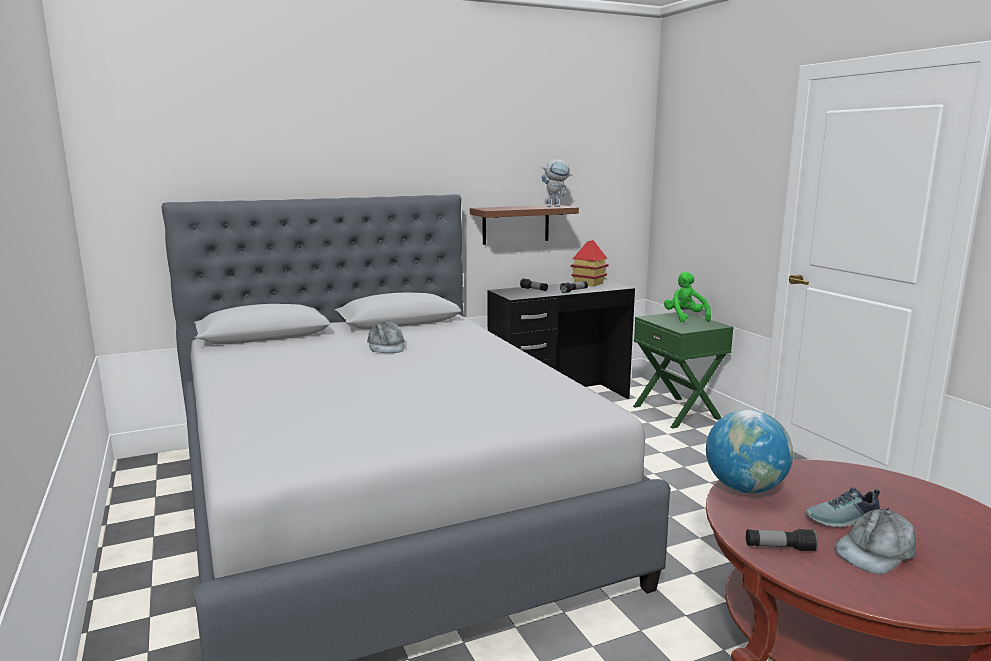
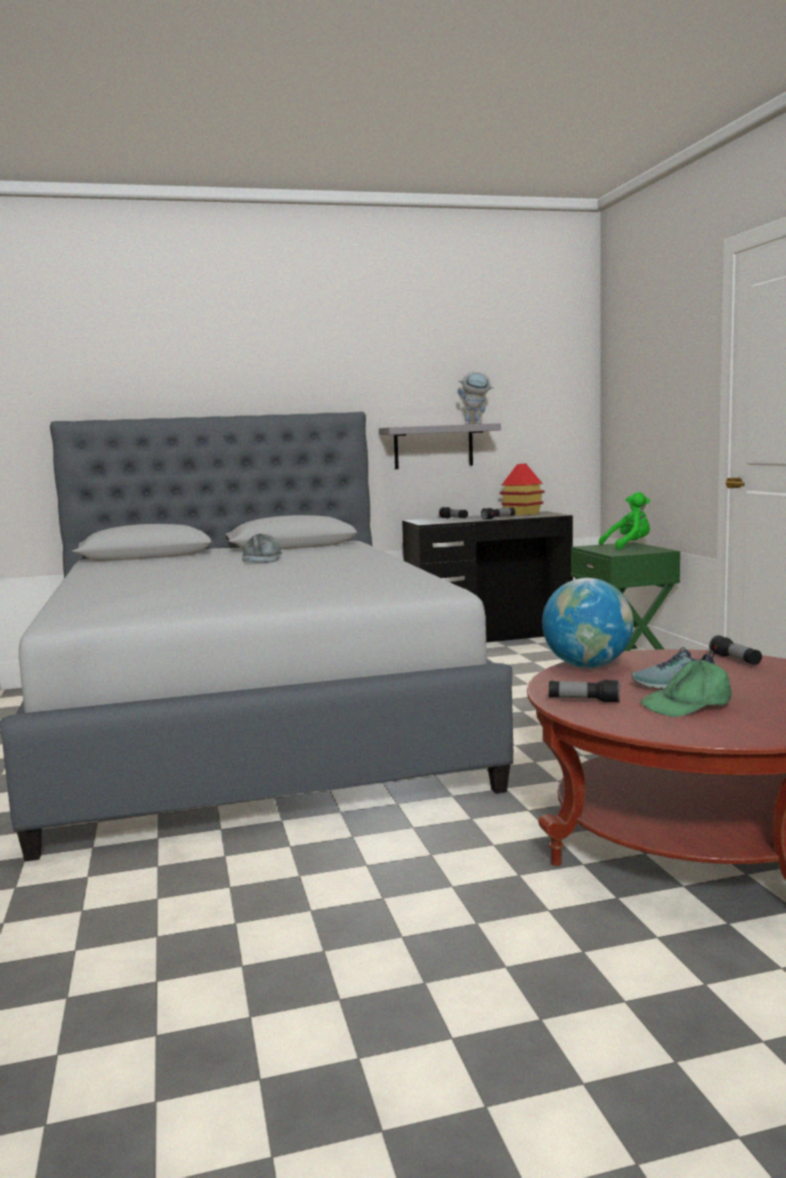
camera: 10 degrees right, 5 degrees down
(516, 224) = (433, 446): brown shelf -> grey shelf
(685, 318) = (629, 546): green plush toy -> green plush toy turned 75 degrees clockwise
(865, 477) = (735, 660): none -> flashlight
(875, 551) = (688, 704): grey cap -> green cap

